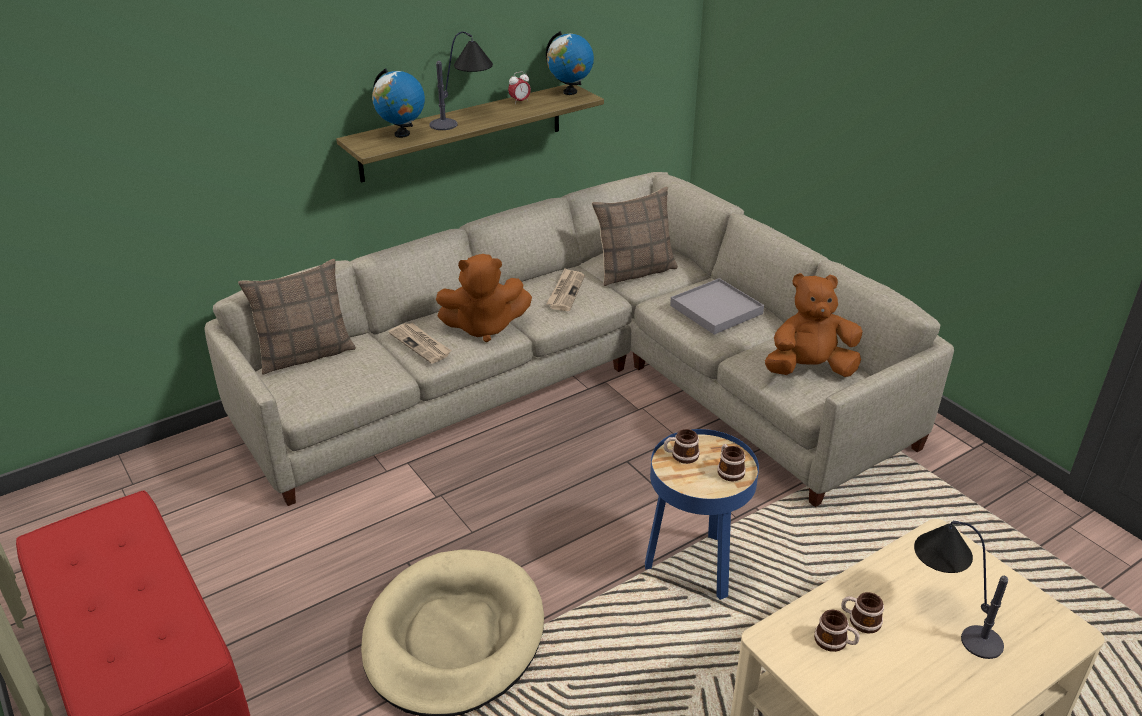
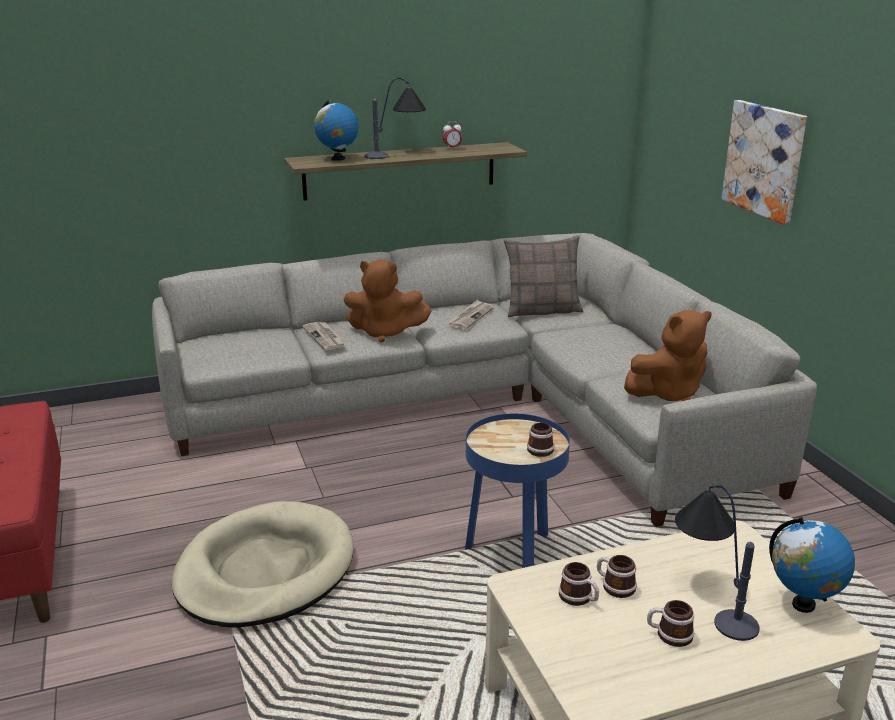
camera: 15 degrees right, 10 degrees down
(305, 354) = (228, 334): pillow -> none
(570, 92) = (500, 146): globe -> globe (803, 605)
(681, 455) = (500, 432): mug -> mug (669, 634)
(716, 309) = (601, 342): grey tray -> none
(809, 369) = (668, 393): brown plush toy -> brown plush toy turned 150 degrees clockwise
(869, 104) = (764, 160): none -> picture

